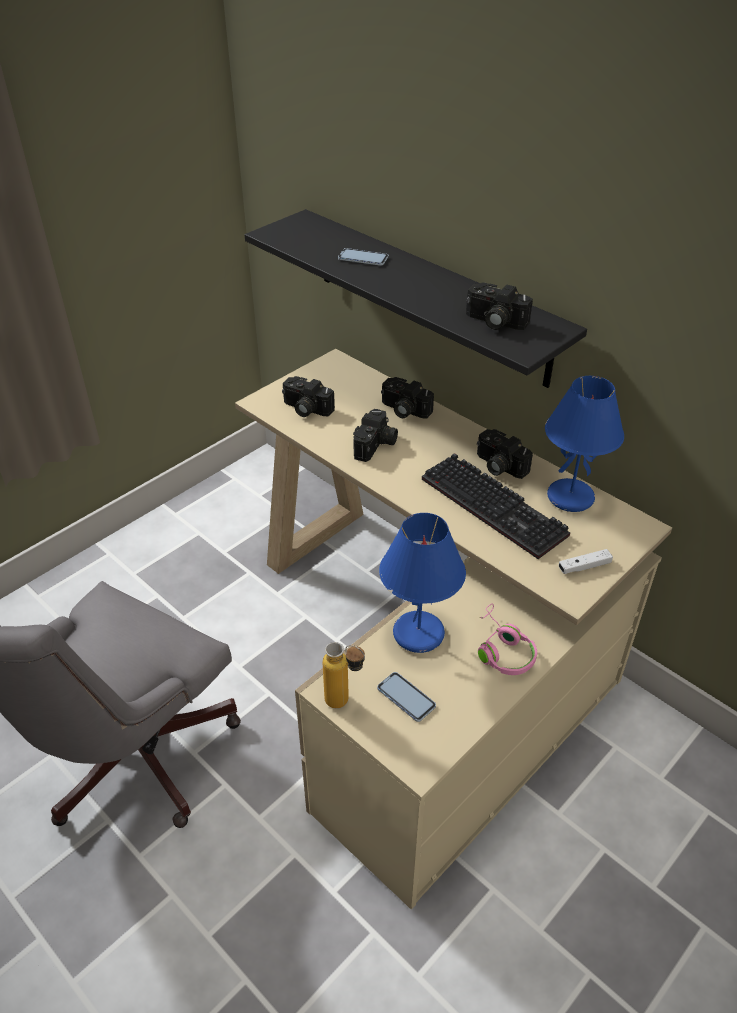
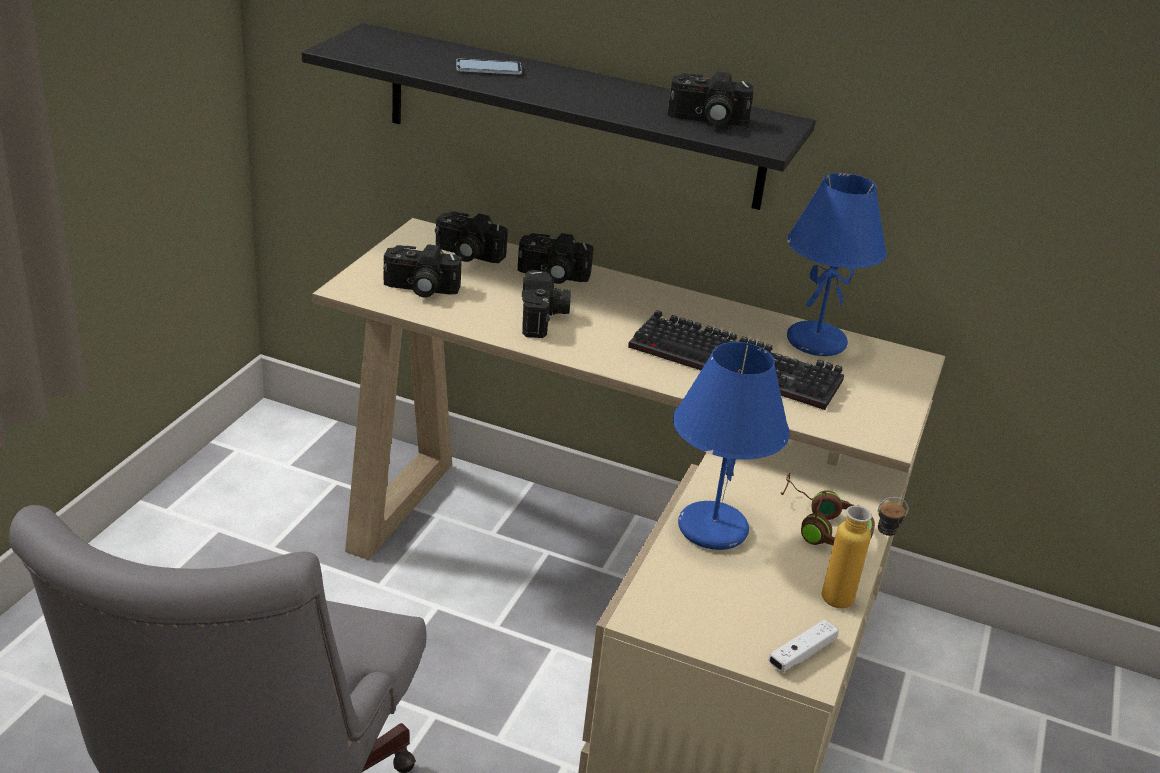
camera: 25 degrees left, 10 degrees down
(345, 703) = (672, 625): bottle -> bottle (851, 600)
(406, 697) = (744, 601): phone -> none
(498, 466) = (711, 321): camera -> camera (466, 254)
(501, 650) = (822, 527): pink headphones -> brown headphones
(584, 566) = (880, 409): white game controller -> white game controller (801, 654)

